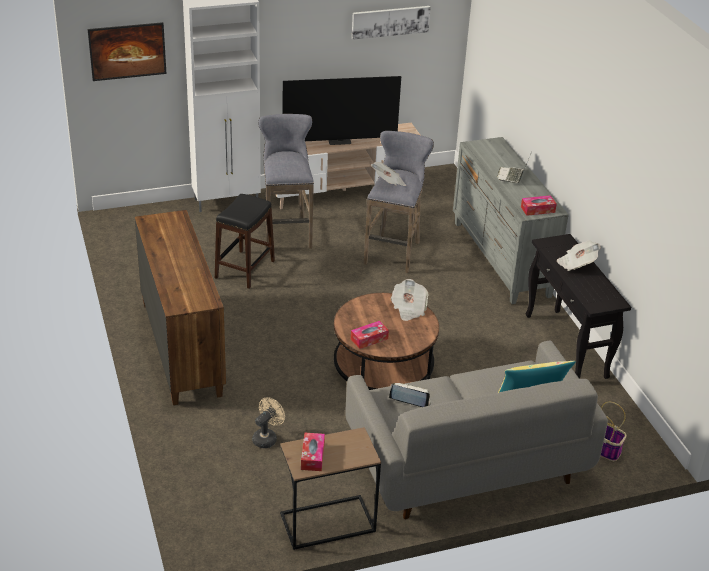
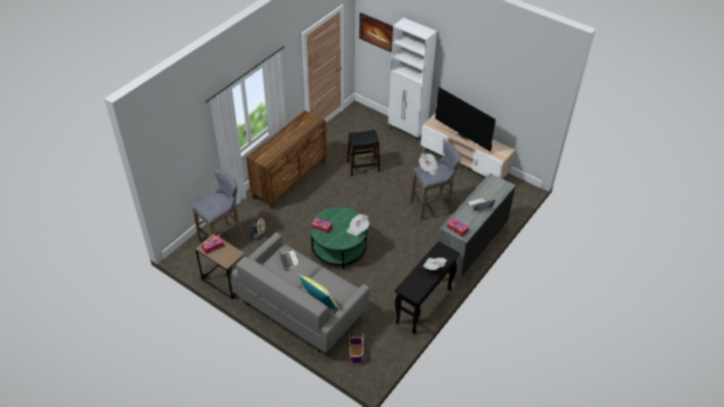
camera: 55 degrees right, 10 degrees up
(286, 232) = (406, 163): grey stool -> grey stool (222, 237)
(383, 368) = (339, 248): brown coffee table -> green coffee table
(390, 21) = (511, 86): picture -> none

